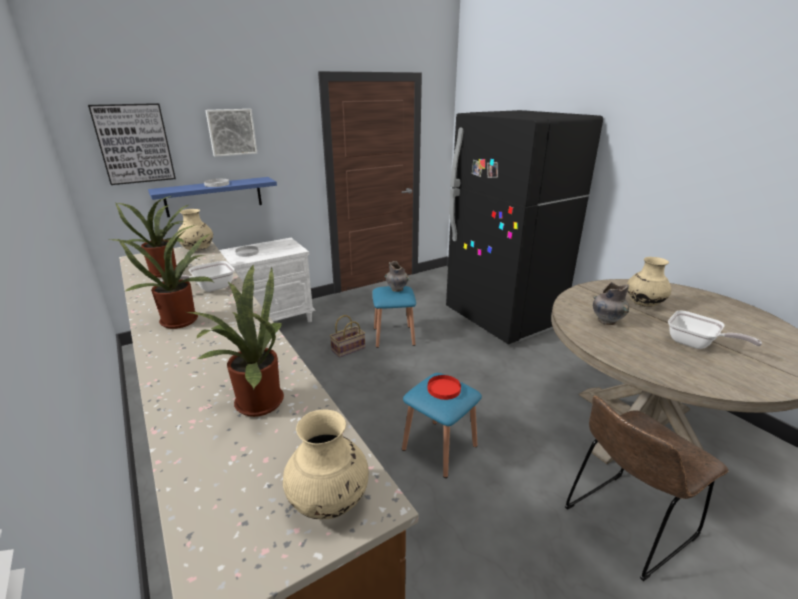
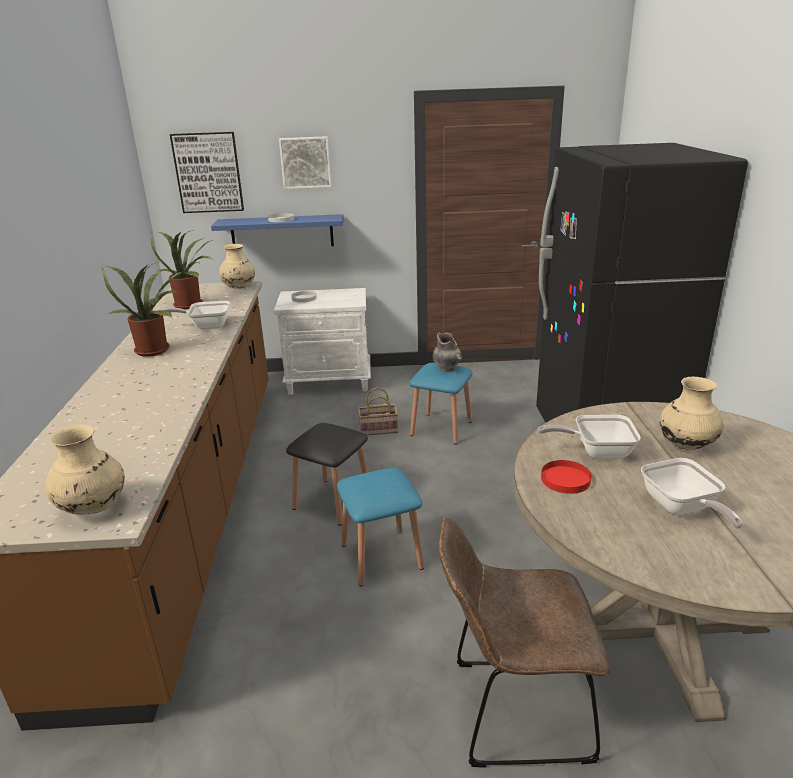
camera: 30 degrees right, 0 degrees up
(255, 402) = (129, 427): potted plant -> none
(362, 416) = (332, 501): none -> black stool
(443, 389) = (378, 484): red plate -> red plate (565, 479)
(606, 321) = (596, 452): grey vase -> frying pan

